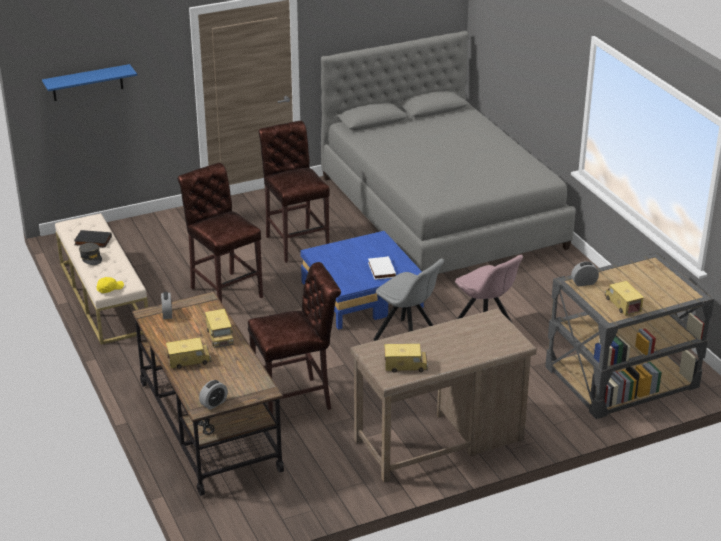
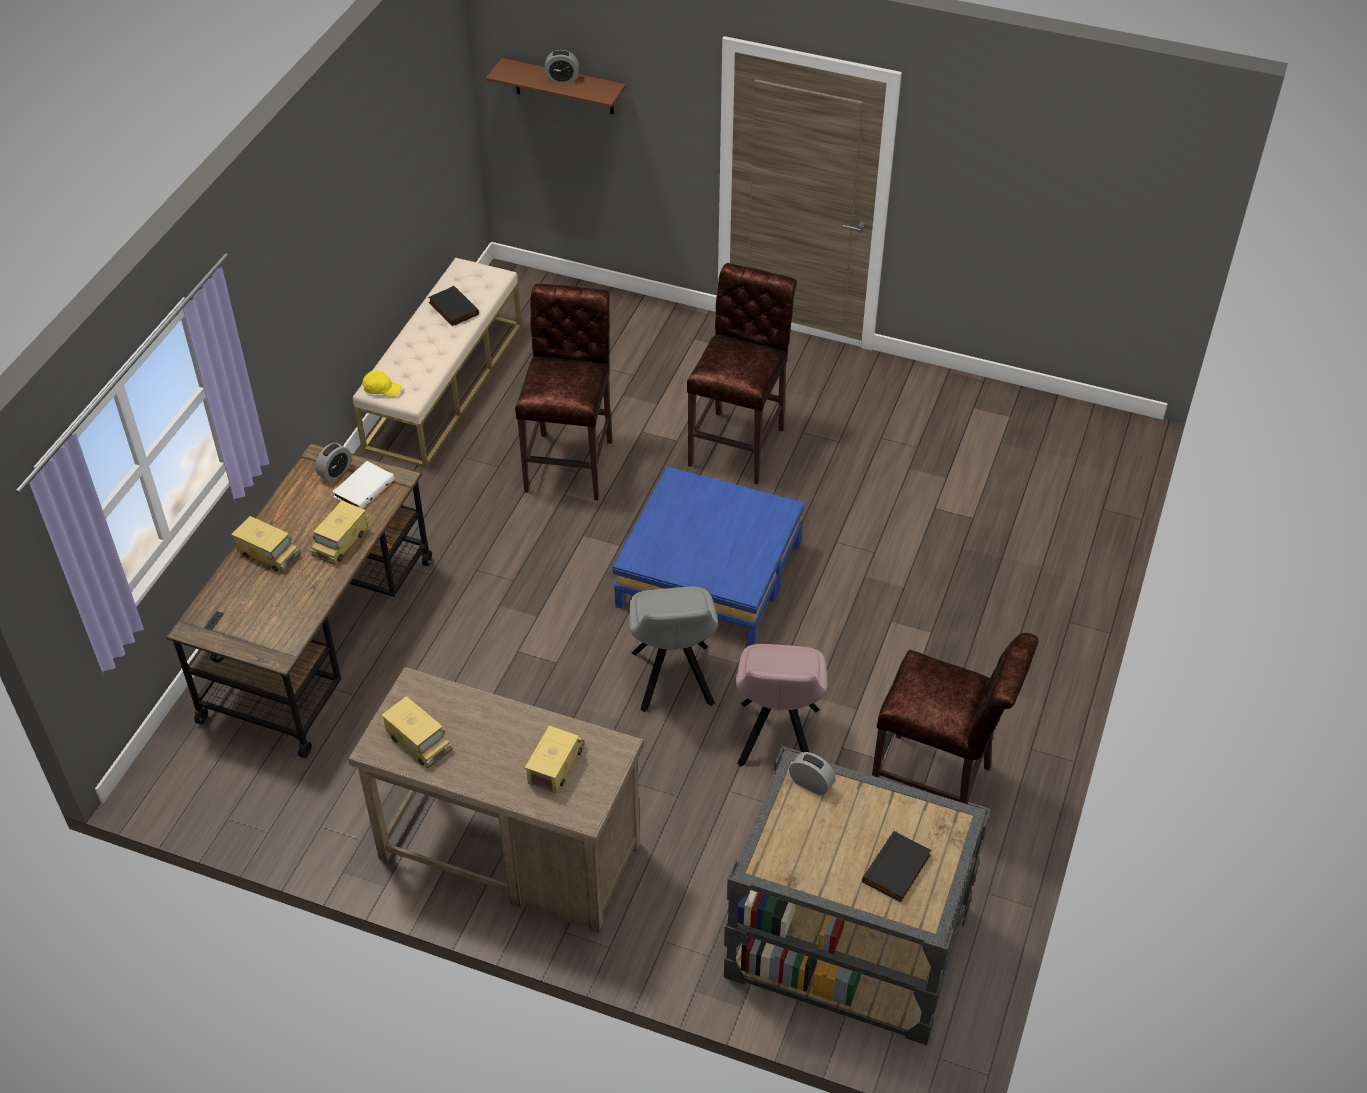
camera: 45 degrees right, 15 degrees up
(87, 83) = (564, 87): blue shelf -> brown shelf
(91, 258) = (421, 332): grey cap -> none
(214, 403) = (211, 631): alarm clock -> alarm clock (562, 79)
(296, 400) = (443, 672): brown stool -> brown stool (937, 786)
(381, 270) = (715, 562): white book -> white book (363, 488)
(441, 212) = (980, 512): grey bed -> none
(622, 304) = (806, 858): toy truck -> toy truck (556, 765)
(658, 288) = (897, 870): none -> black book

